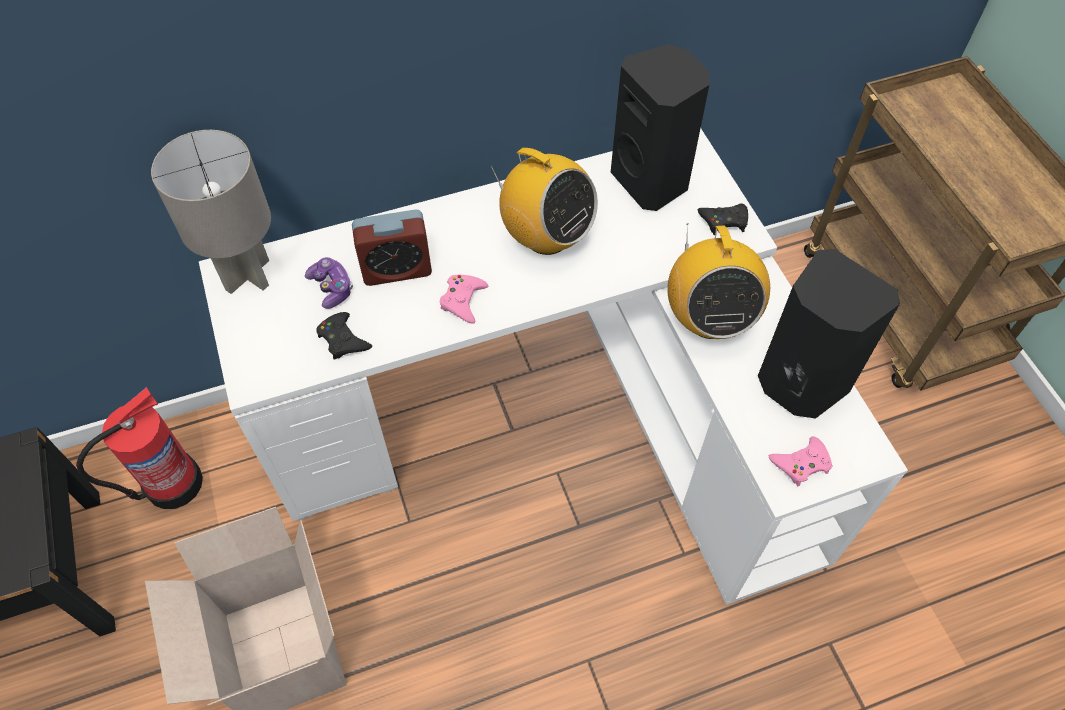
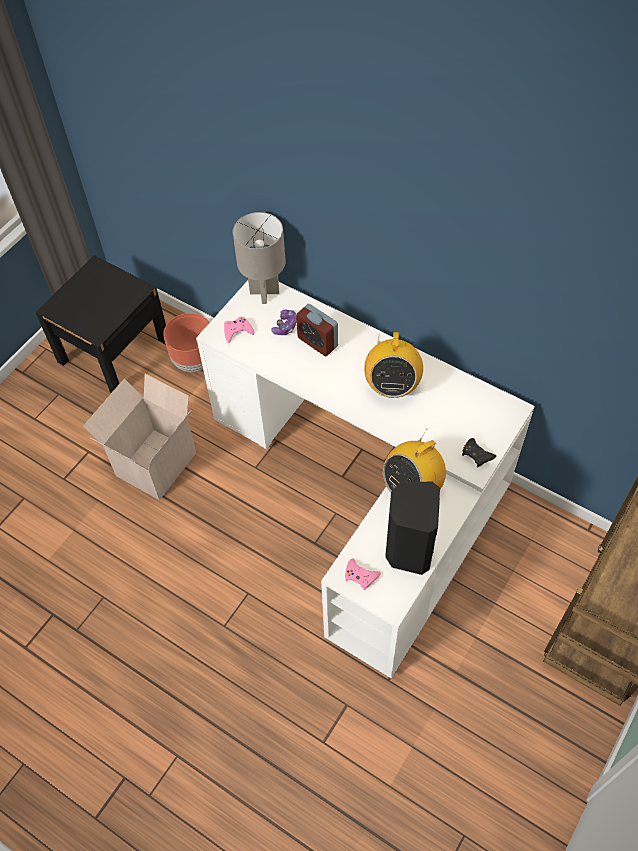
camera: 55 degrees right, 0 degrees up
(171, 484) = (195, 361): fire extinguisher -> brown planter
(343, 339) = (263, 350): black game controller -> none
(463, 300) = (323, 379): pink game controller -> pink game controller (237, 331)
(652, 181) = (473, 407): black speaker -> none

